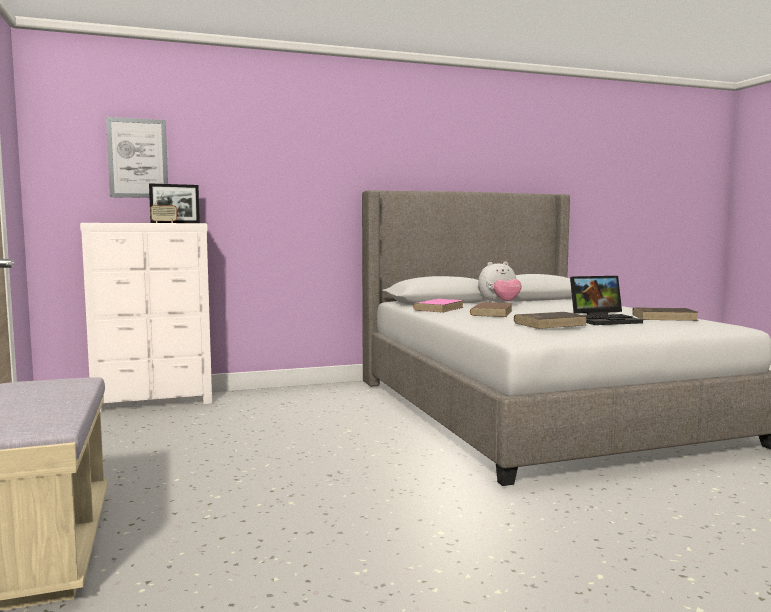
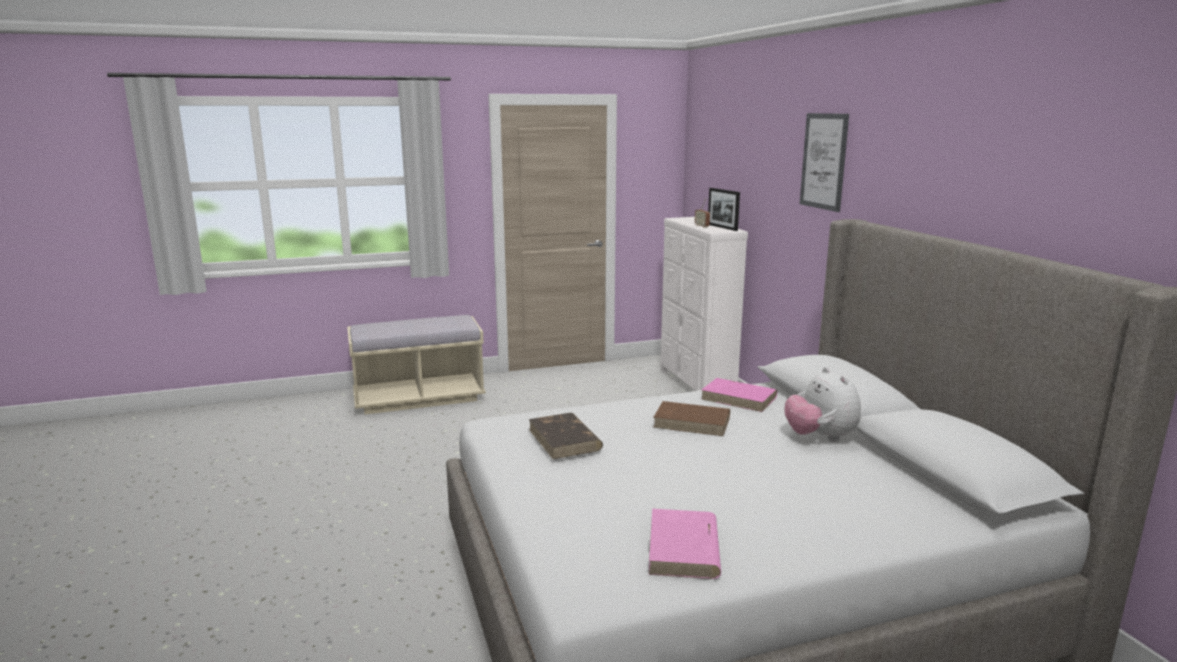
camera: 90 degrees right, 10 degrees up
(138, 158) = (726, 161): picture -> picture (824, 161)
(605, 320) = (635, 488): laptop -> none
(664, 317) = (684, 549): brown book -> pink book

